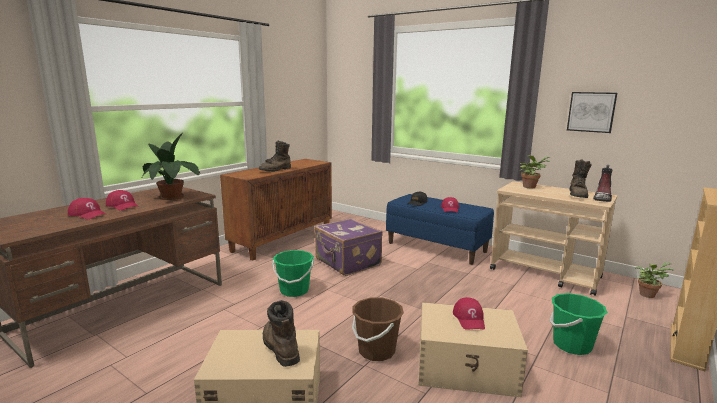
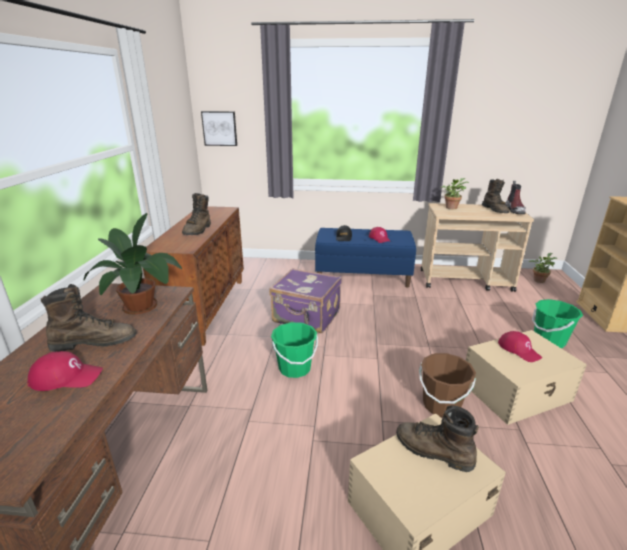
camera: 30 degrees left, 10 degrees up
(123, 205) = (95, 342): red cap -> brown boot
(591, 112) = (491, 133): picture -> picture (219, 128)

